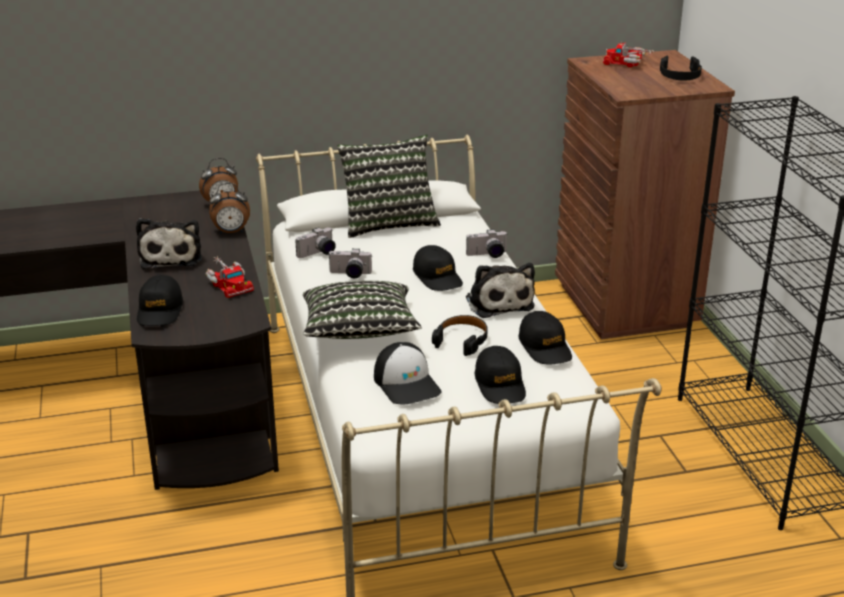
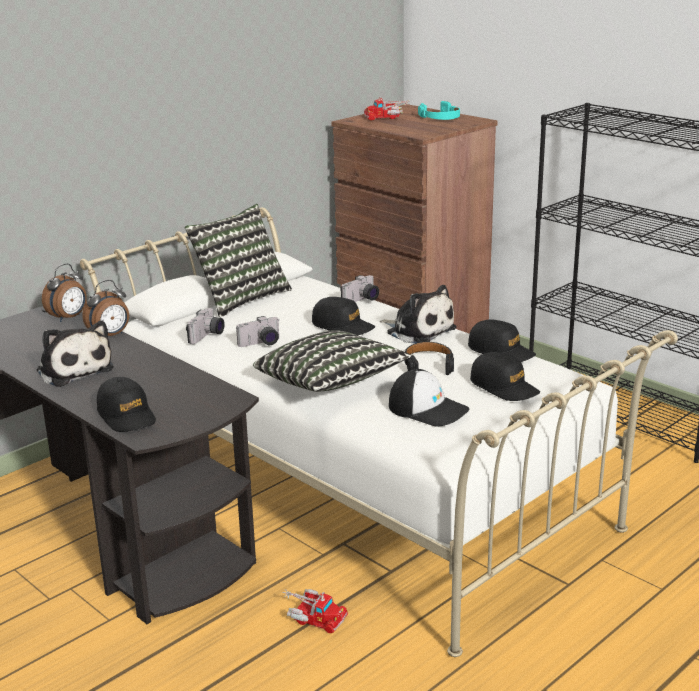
camera: 30 degrees left, 5 degrees down
(229, 284) = (168, 376): toy truck -> toy truck (313, 617)
(679, 76) = (440, 118): black headphones -> turquoise headphones

